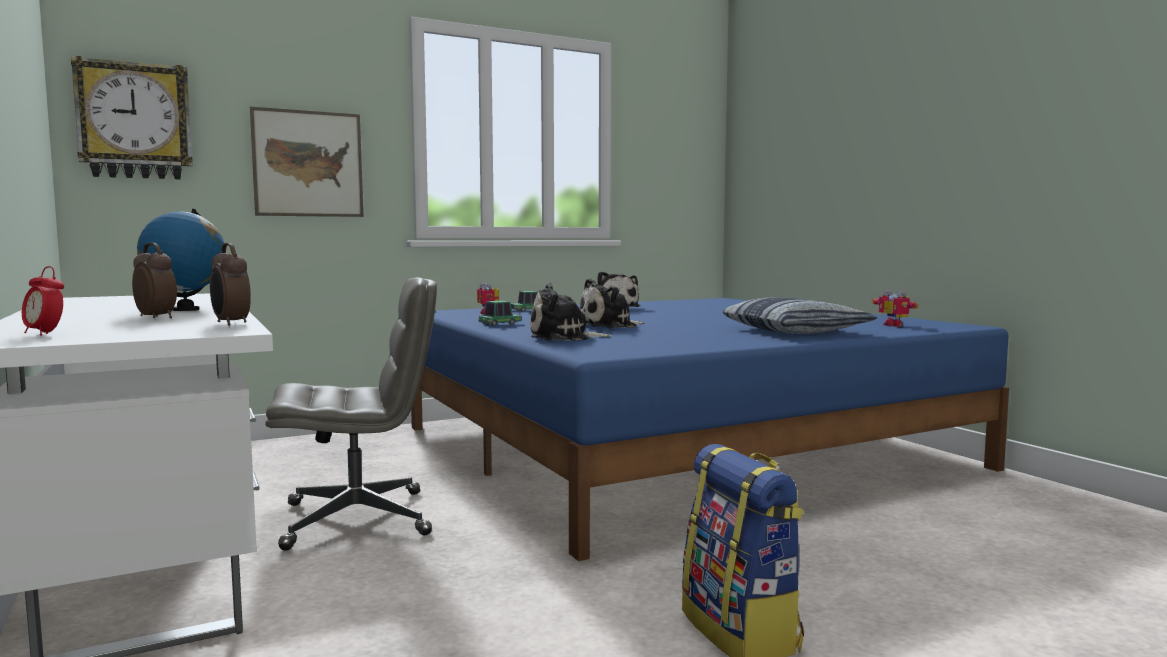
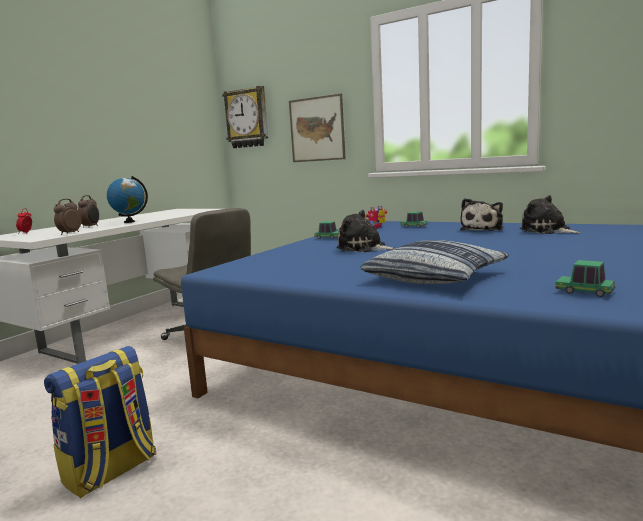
camera: 60 degrees right, 5 degrees up
(563, 337) = (284, 254): plush toy -> plush toy (547, 231)
(896, 325) = (584, 292): toy robot -> toy car

